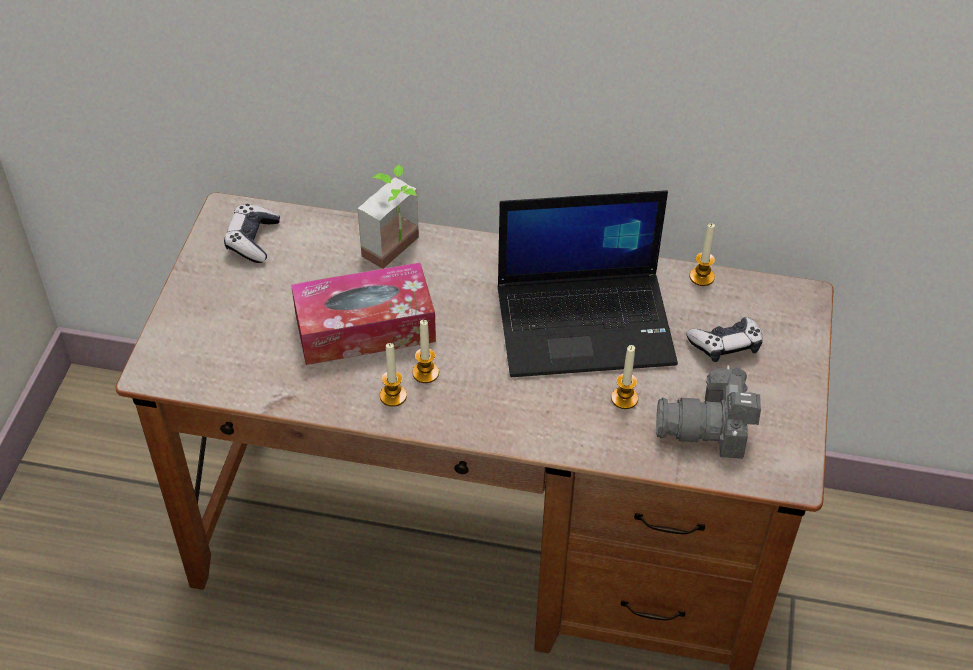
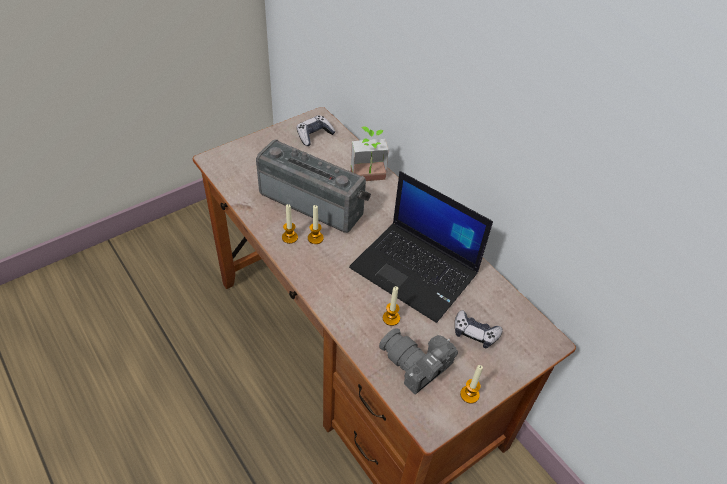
camera: 40 degrees right, 0 degrees up
(365, 328) = (314, 201): tissue box -> radio
(701, 277) = (503, 291): candle -> candle (469, 394)

